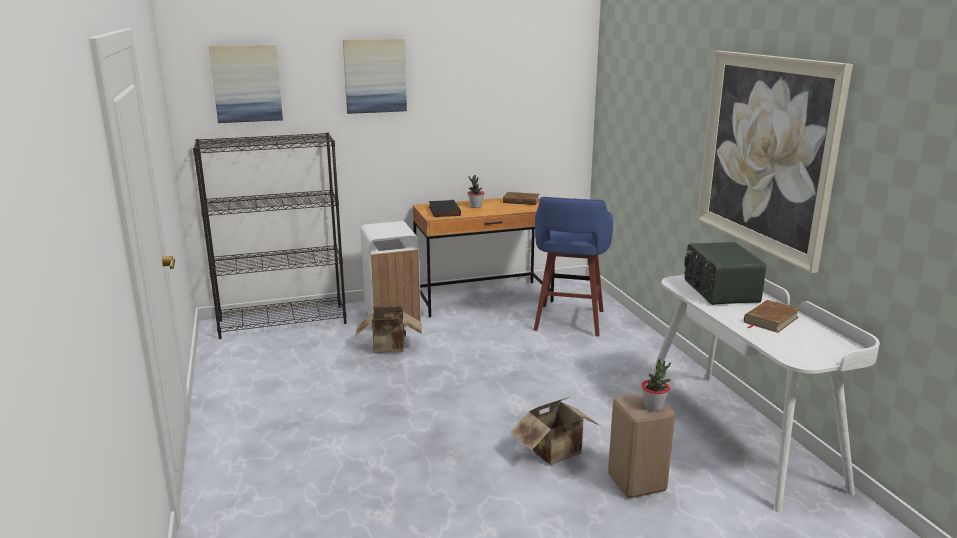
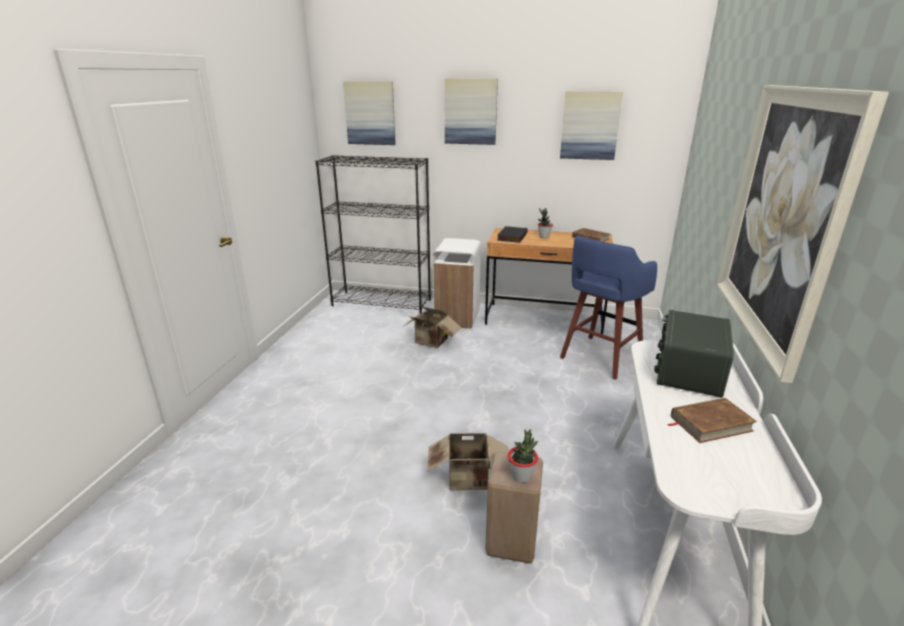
camera: 30 degrees right, 5 degrees up
(503, 84) = (590, 125): none -> picture

